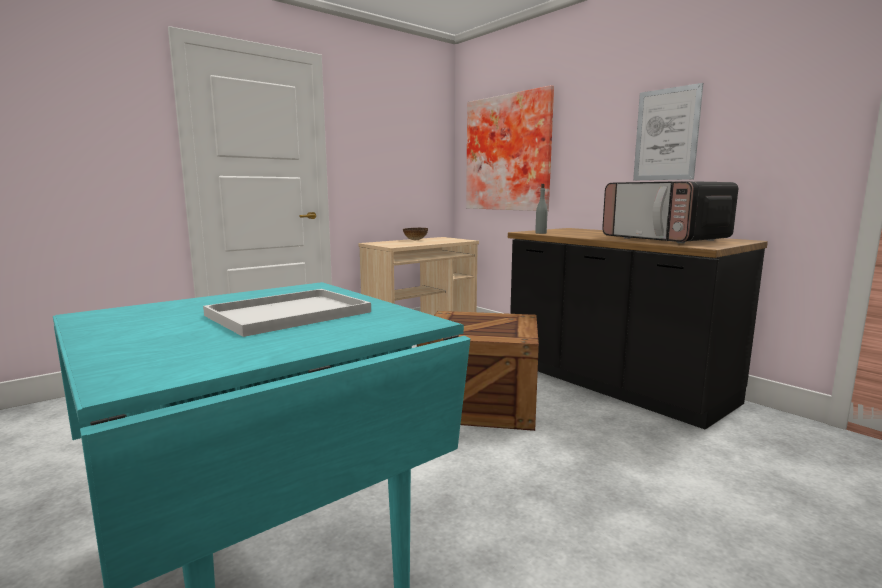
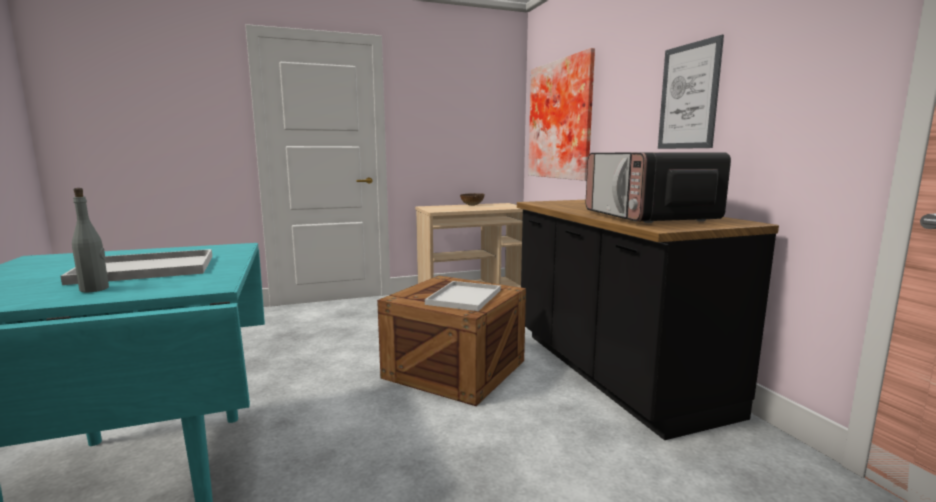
camera: 20 degrees right, 0 degrees up
(497, 327) = (464, 297): none -> white tray
(541, 233) = (544, 204): grey bottle -> grey bottle (95, 289)

